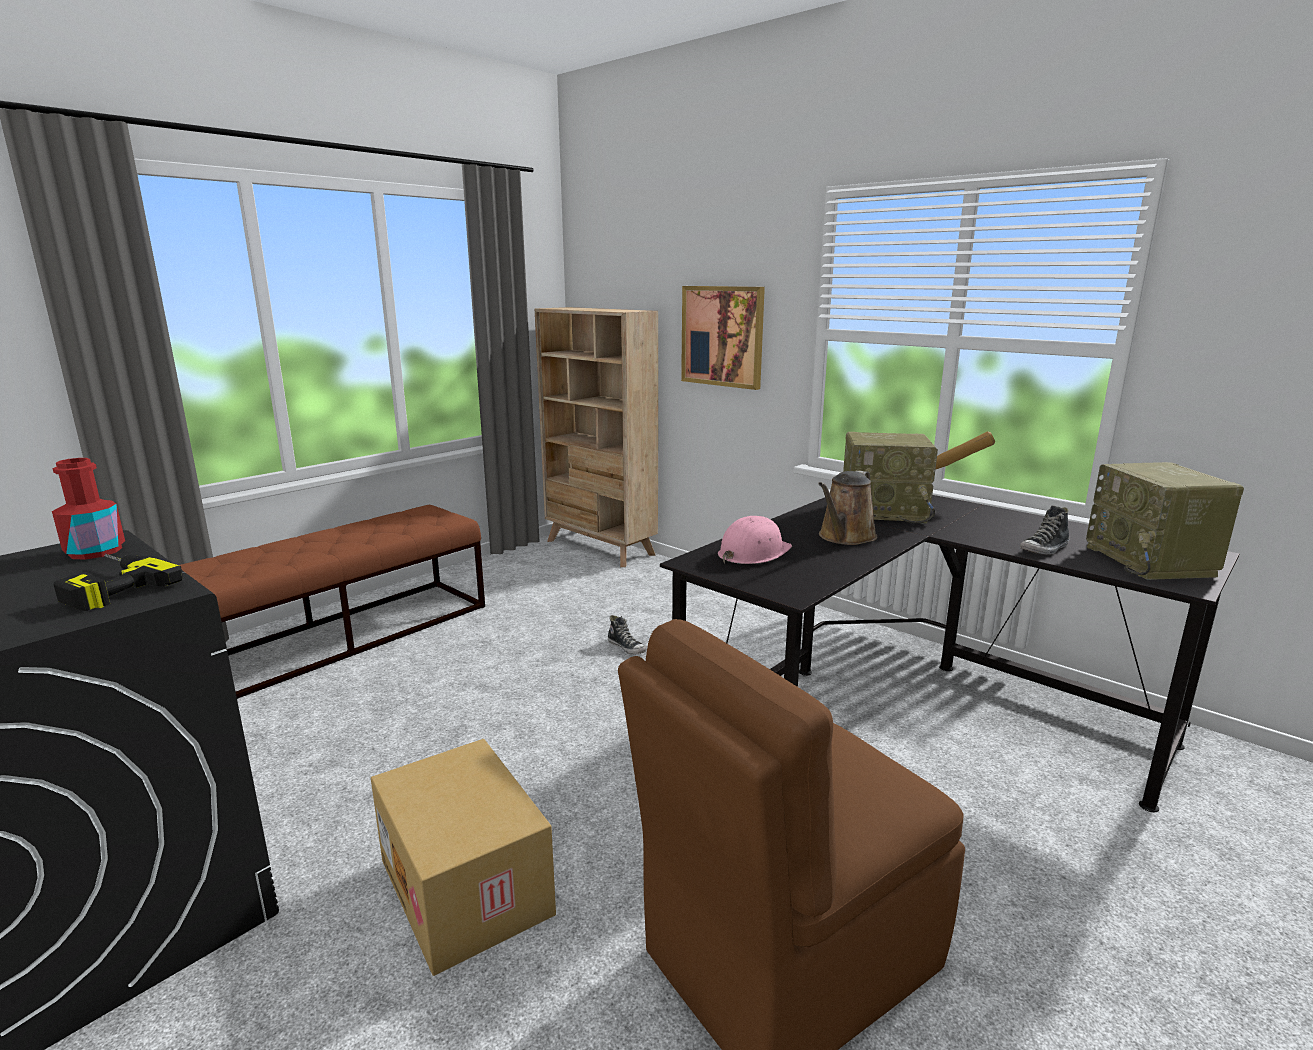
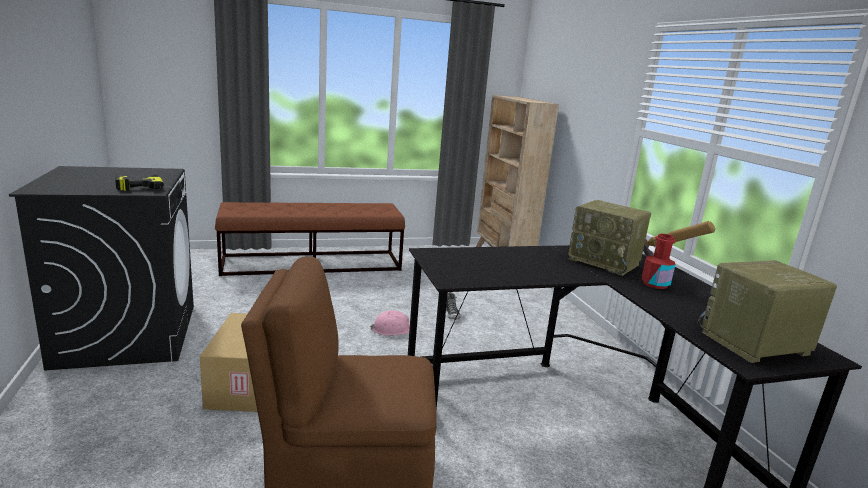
camera: 30 degrees right, 0 degrees up
(95, 551) = (159, 173): red bottle -> red bottle (655, 284)
(722, 336) = (588, 126): picture -> none
(753, 553) = (469, 258): pink hard hat -> pink hard hat (393, 329)
(845, 537) = (544, 266): brown watering can -> none
(1044, 549) = (678, 312): shoe -> none
(1151, 562) = (754, 344): radio -> radio turned 45 degrees clockwise

